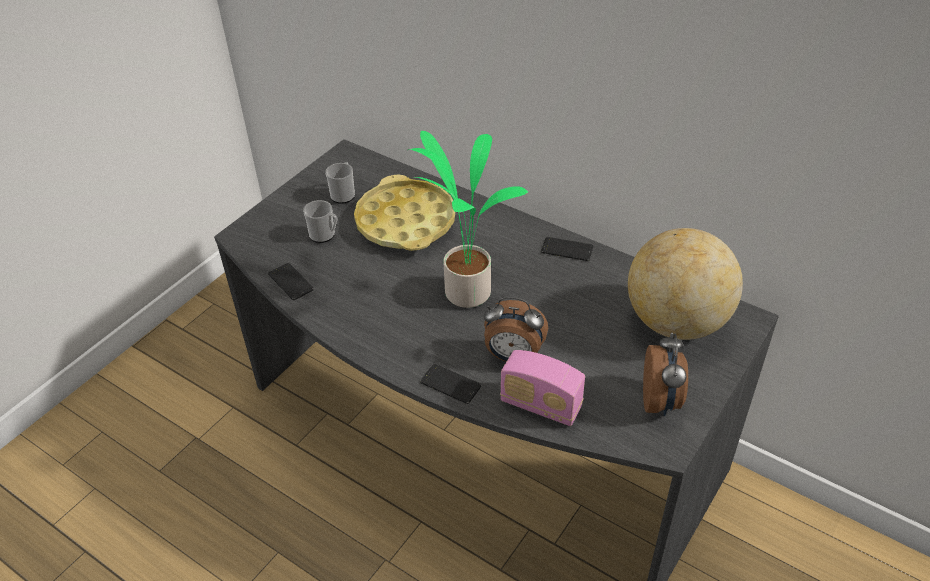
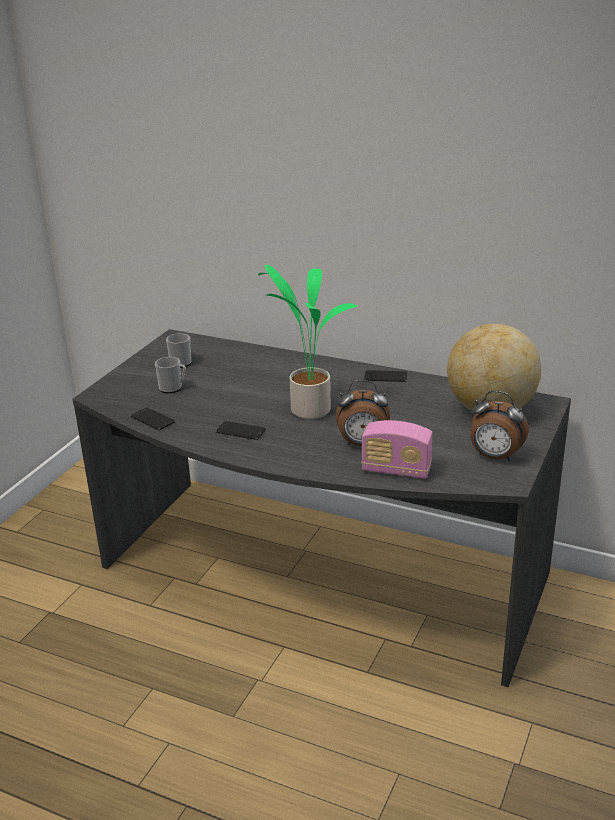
camera: 10 degrees left, 15 degrees down
(405, 222) = (241, 373): yellow tray -> none
(450, 384) = (315, 466): phone -> phone (240, 431)
(661, 401) = (494, 457): alarm clock -> alarm clock turned 120 degrees clockwise

